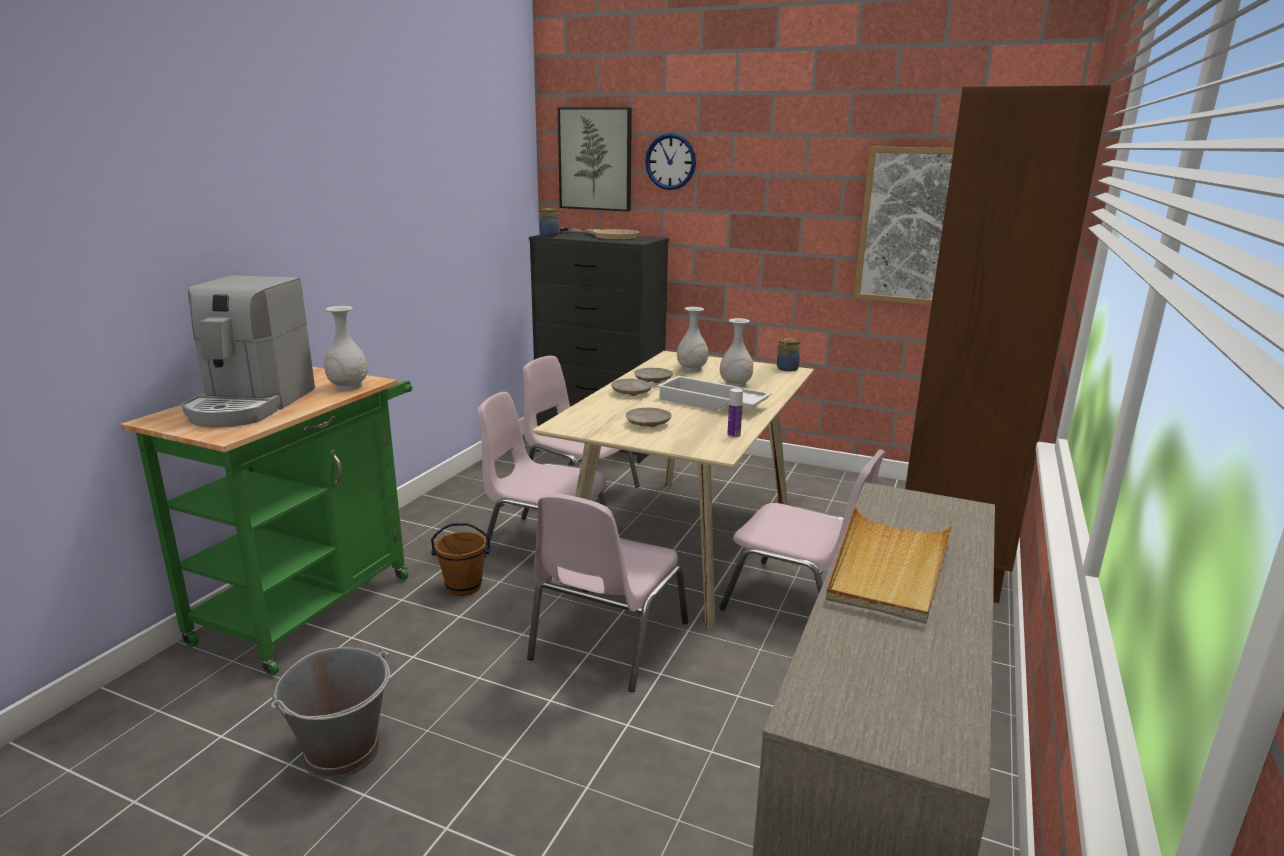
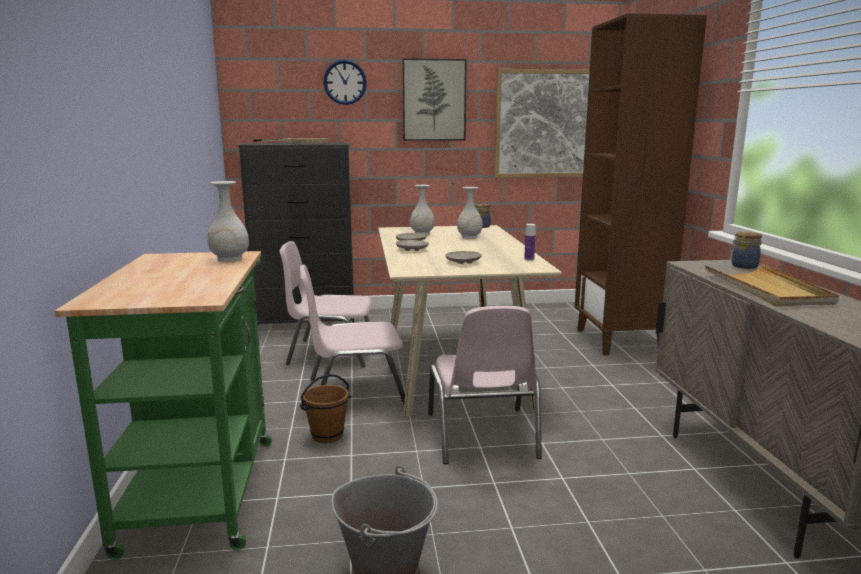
camera: 30 degrees left, 5 degrees down
(250, 405) = (167, 280): coffee machine -> none
(549, 235) = (253, 144): jar -> jar (743, 266)
(595, 159) = (276, 81): picture -> picture (434, 100)
(711, 403) = (477, 247): white tray -> none
(797, 601) = (566, 380): pink chair -> none

